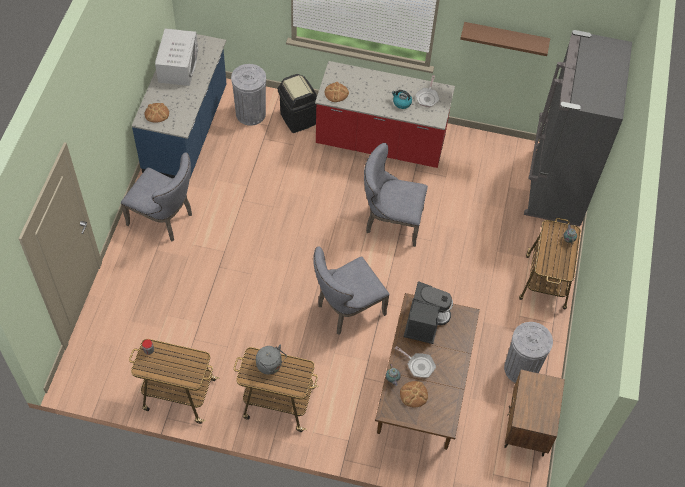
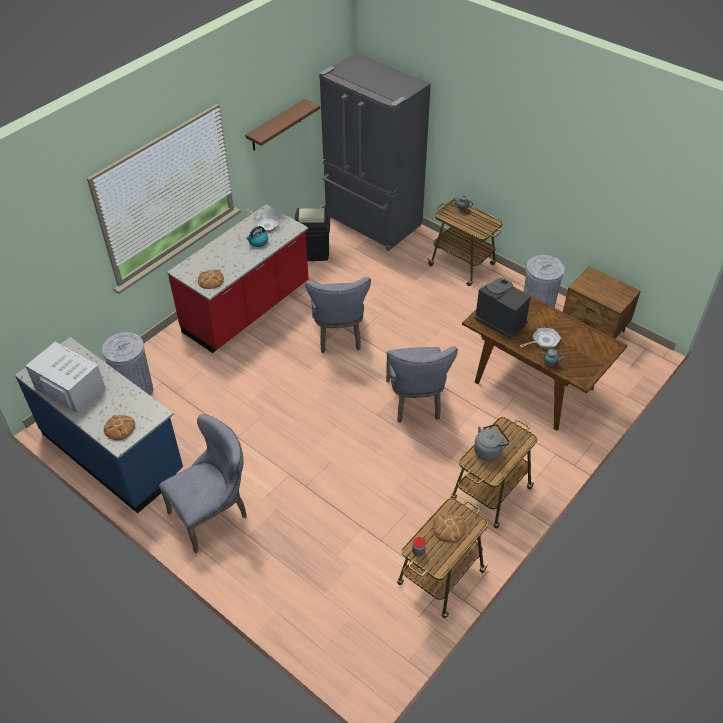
camera: 60 degrees left, 10 degrees down
(297, 119) = (172, 357): black trash can -> black trash can (313, 252)
(390, 221) = (339, 336): grey chair -> grey chair turned 45 degrees counterclockwise
(414, 394) = (572, 355): bread -> bread (449, 528)

